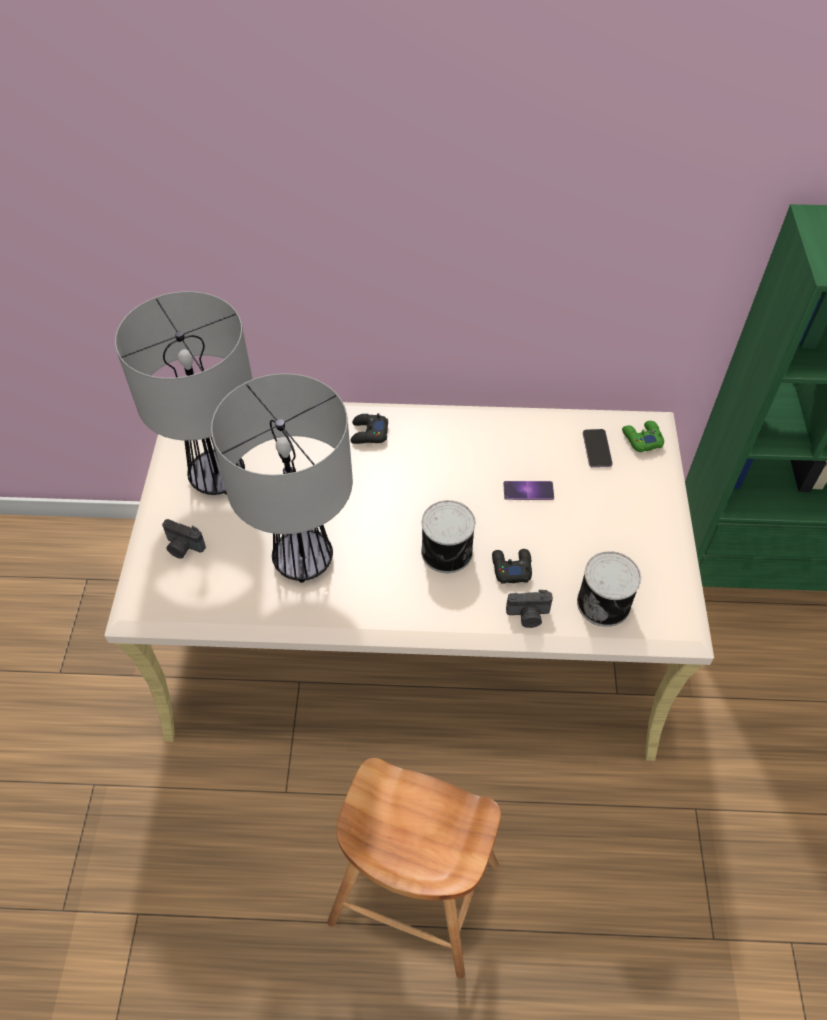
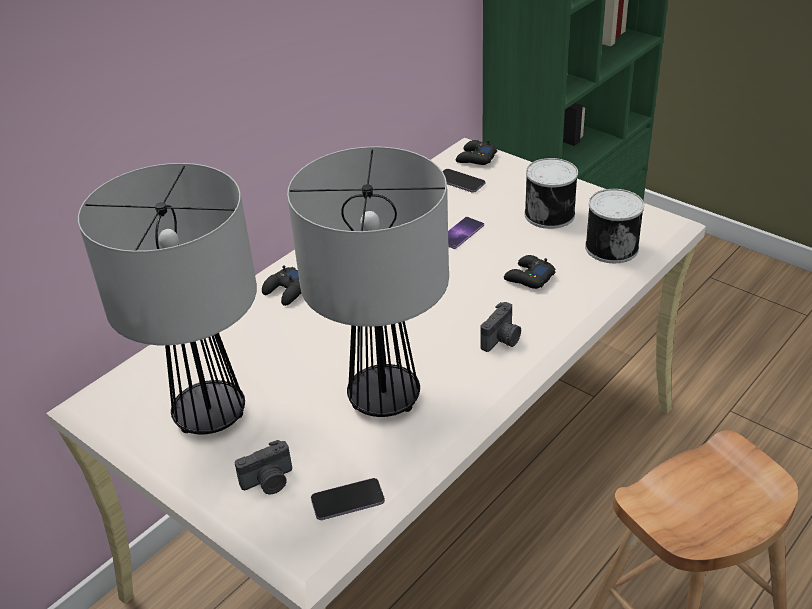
camera: 50 degrees left, 15 degrees down
(196, 600) = (348, 501): none -> phone
(448, 552) = (475, 304): can -> can (550, 214)
(528, 616) = (586, 291): camera -> camera (502, 340)
(641, 439) = (475, 158): green game controller -> black game controller

